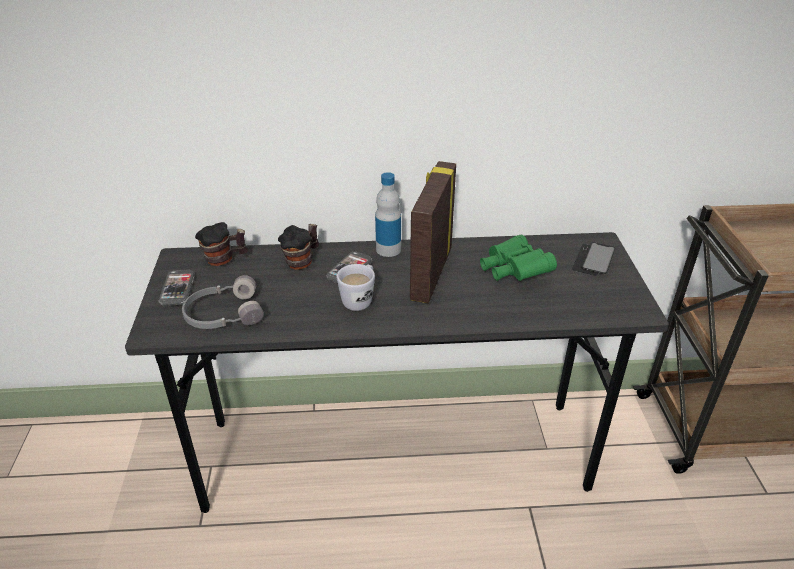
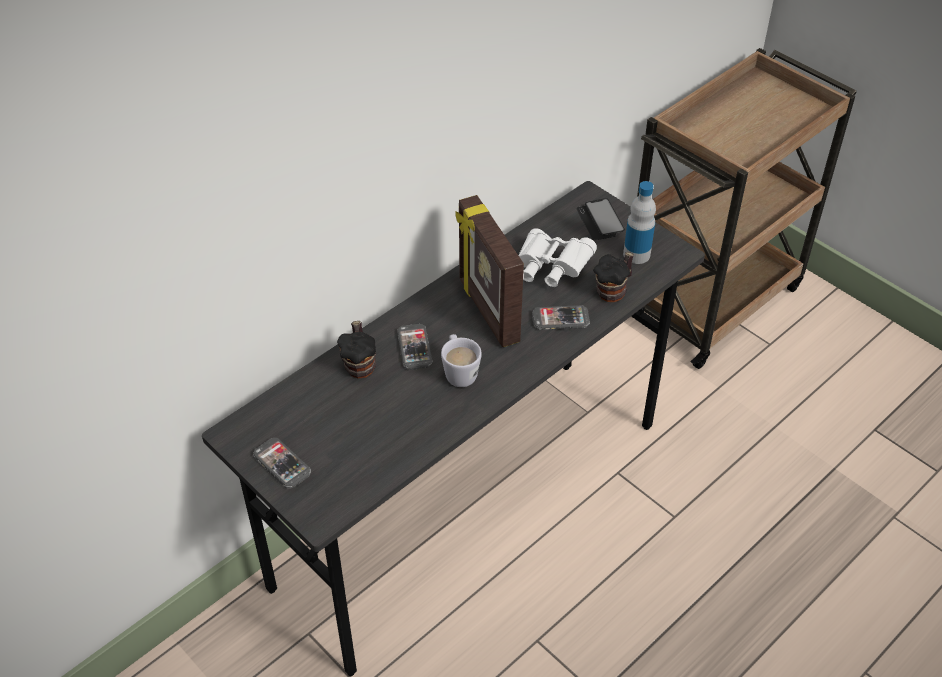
camera: 40 degrees left, 10 degrees up
(223, 314) = (360, 460): grey headphones -> none
(224, 259) = (283, 407): mug -> mug (613, 290)
(388, 249) = (423, 306): bottle -> bottle (636, 254)
(480, 306) = (560, 319): none -> phone
(513, 271) = (550, 269): green binoculars -> white binoculars

